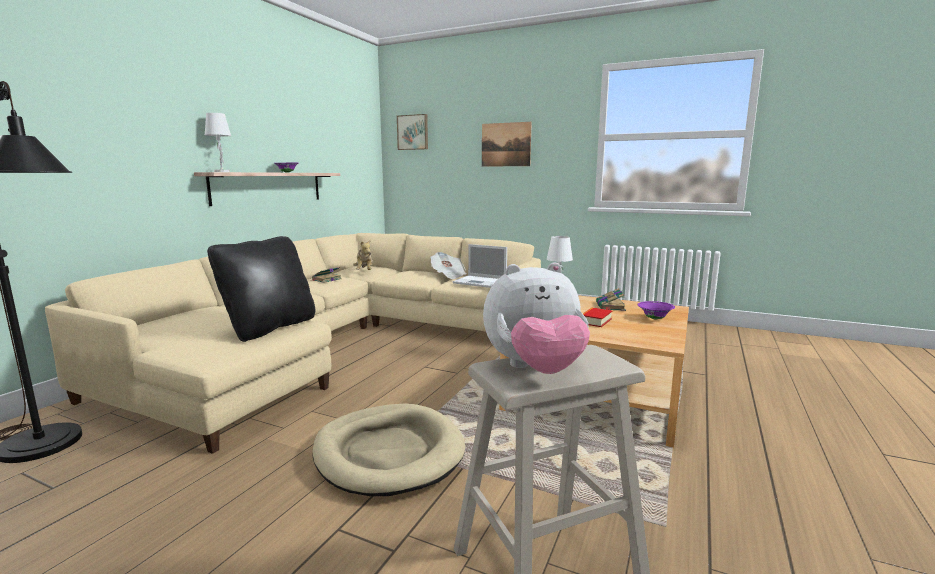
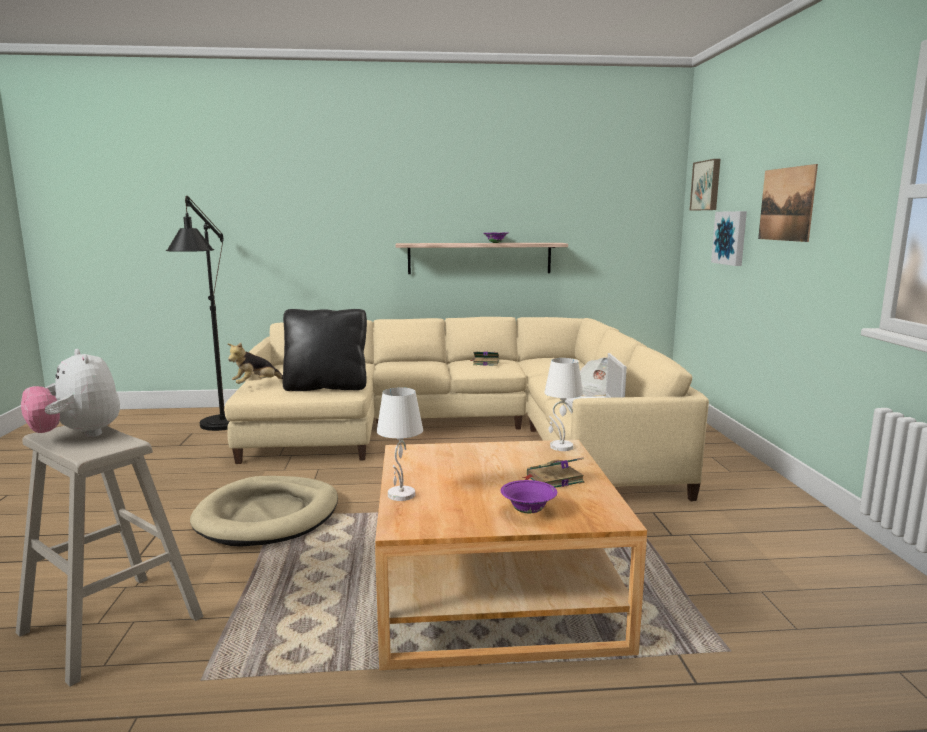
camera: 60 degrees right, 0 degrees up
(222, 172) = (417, 243): white table lamp -> white table lamp (401, 495)
(364, 271) = (544, 364): plush toy -> plush toy (256, 385)
(449, 167) = (731, 238): none -> picture
(595, 321) = (467, 479): book -> none

